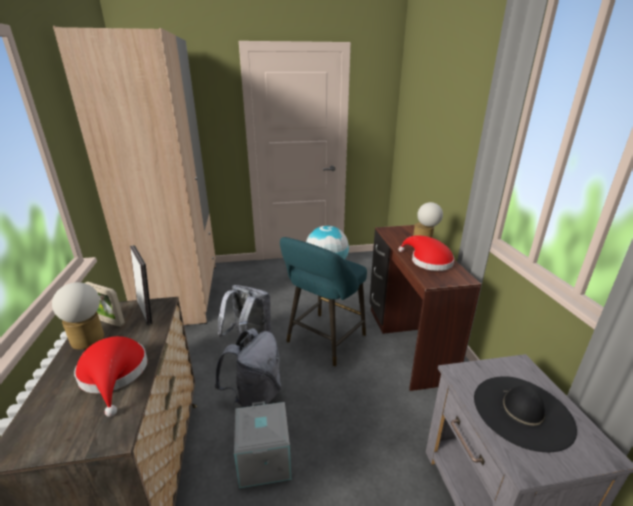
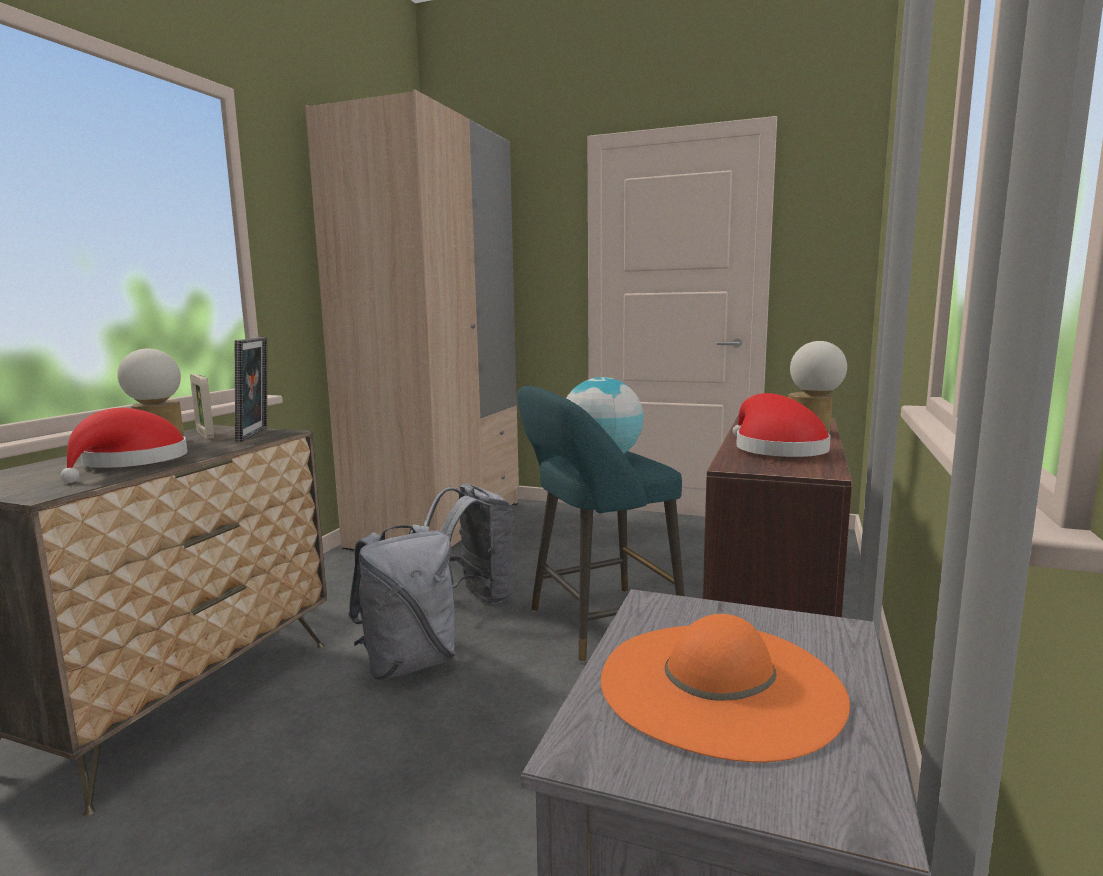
camera: 30 degrees right, 15 degrees down
(265, 459) = (342, 741): grey storage box -> none
(522, 411) = (720, 685): black hat -> orange hat

